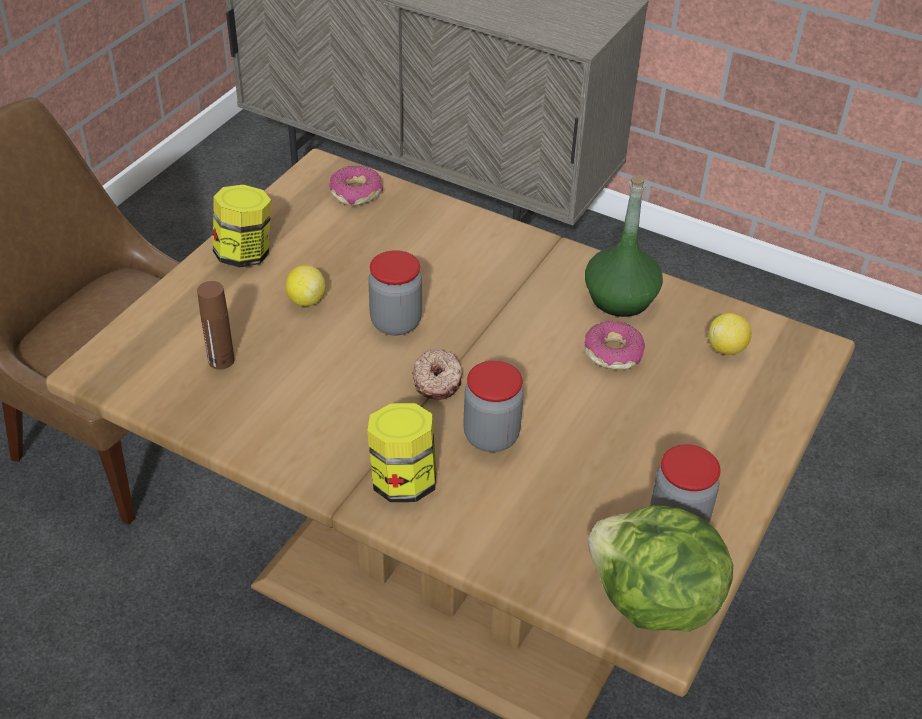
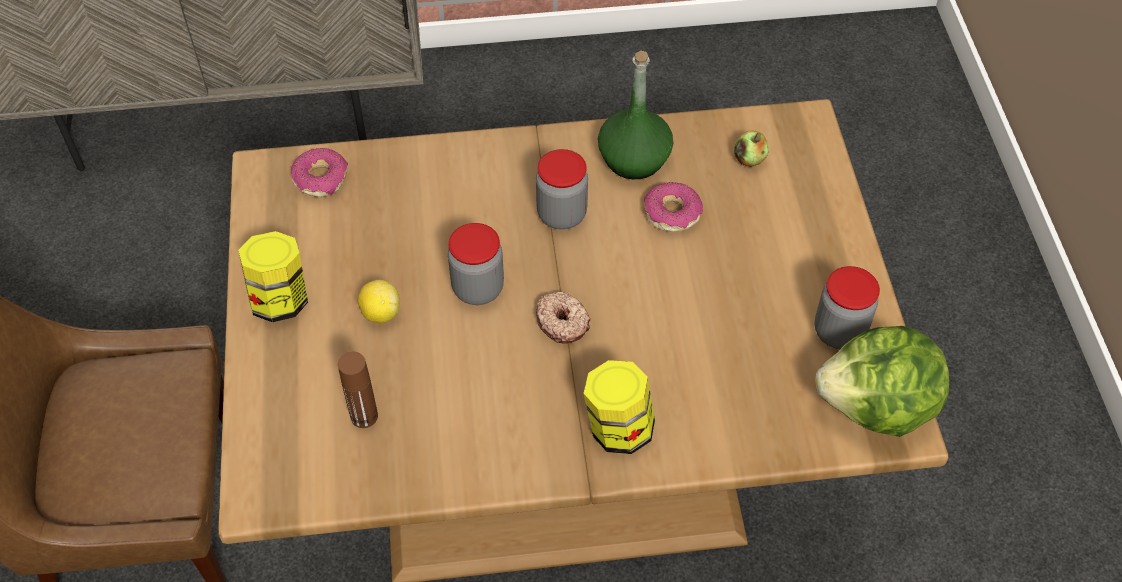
camera: 35 degrees left, 10 degrees up
(491, 436) = (648, 346): jar -> jar (561, 214)
(726, 348) = (749, 159): lemon -> apple

